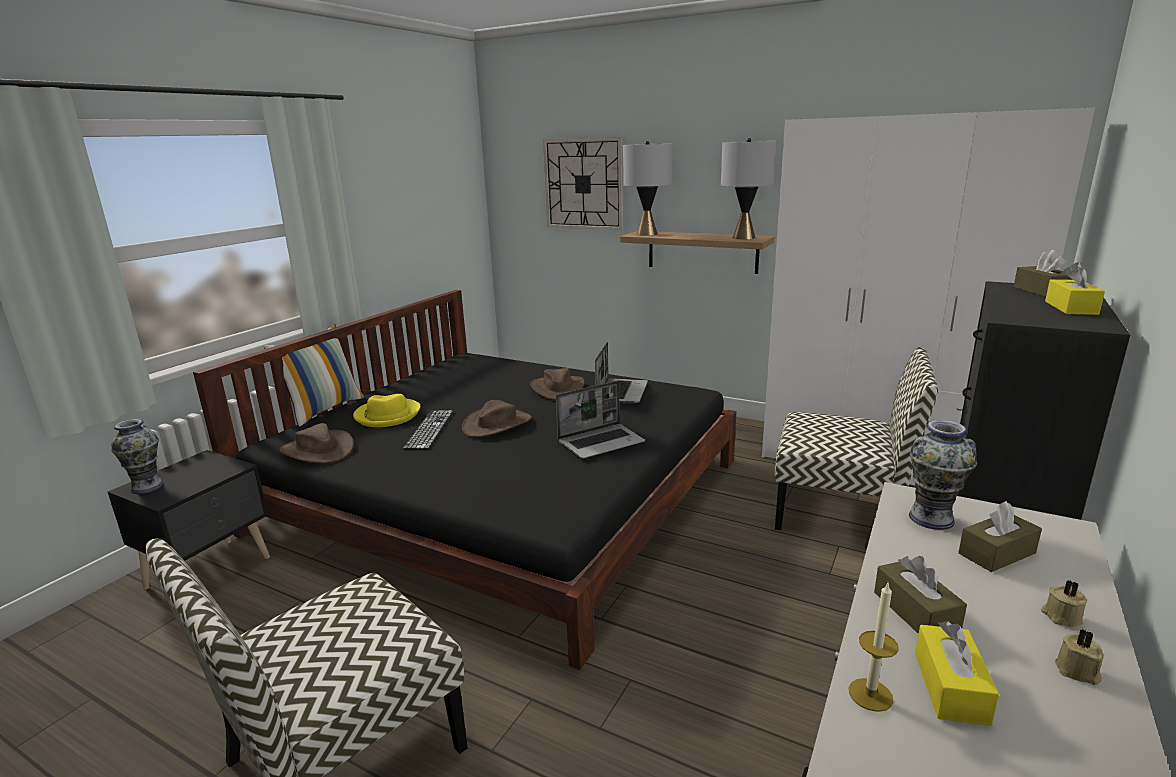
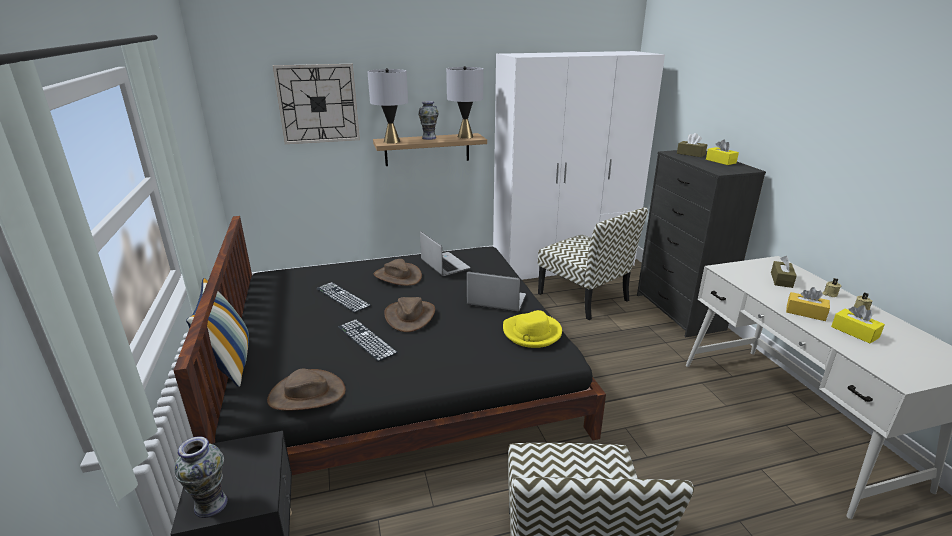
camera: 45 degrees left, 5 degrees up
(387, 415) = (306, 344): yellow hat -> yellow hat (532, 333)
(480, 390) = (342, 297): none -> keyboard
(601, 442) = (495, 301): laptop -> laptop turned 90 degrees counterclockwise
(841, 512) = (584, 297): chair -> chair turned 75 degrees clockwise
(870, 694) = (848, 347): candle -> none
(915, 611) = (805, 312): brown tissue box -> yellow tissue box
(931, 518) = (744, 275): vase -> vase (429, 138)

